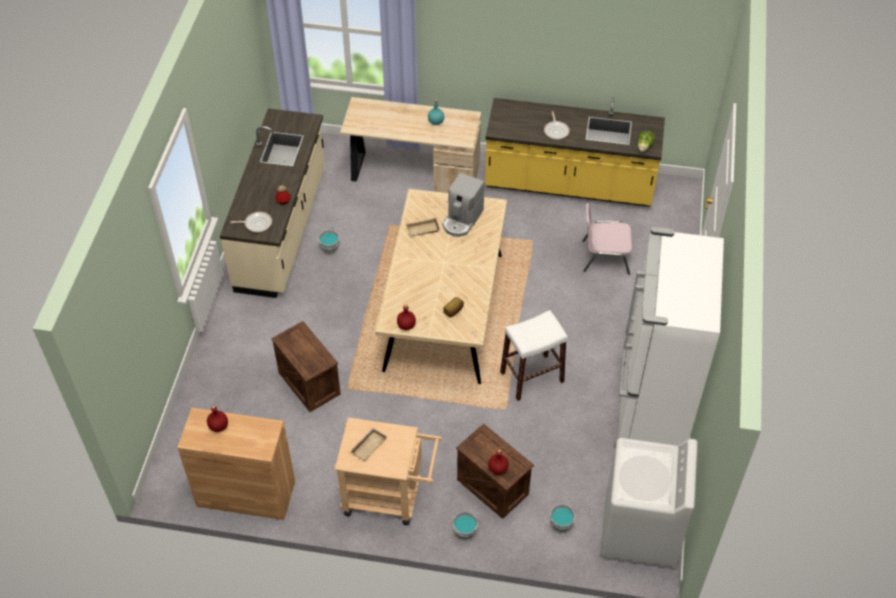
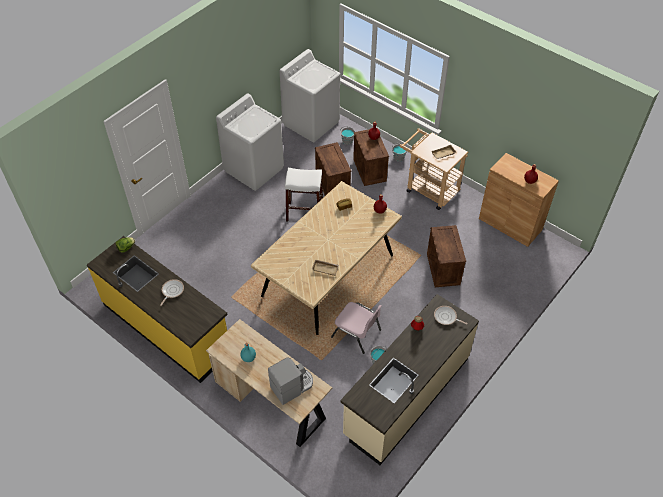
camera: 150 degrees left, 0 degrees up
(462, 219) = (293, 263): coffee machine -> coffee machine (292, 386)
(528, 436) = (332, 184): none -> crate
(604, 256) = (195, 263): pink chair -> pink chair (357, 333)
(650, 408) = (254, 169): white fridge -> white washing machine

